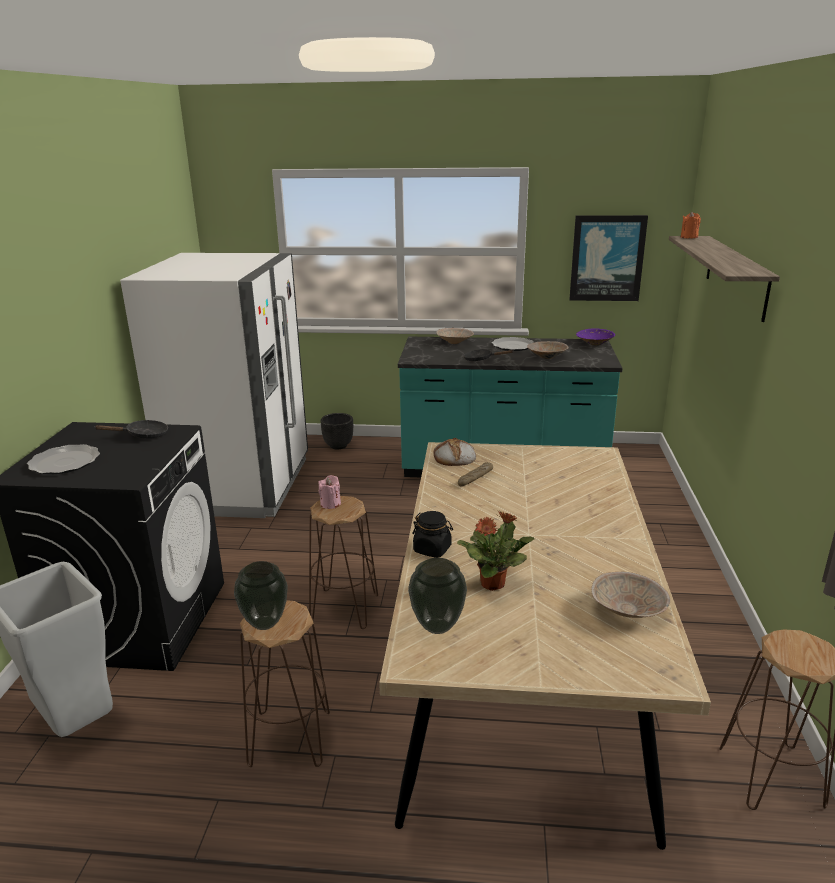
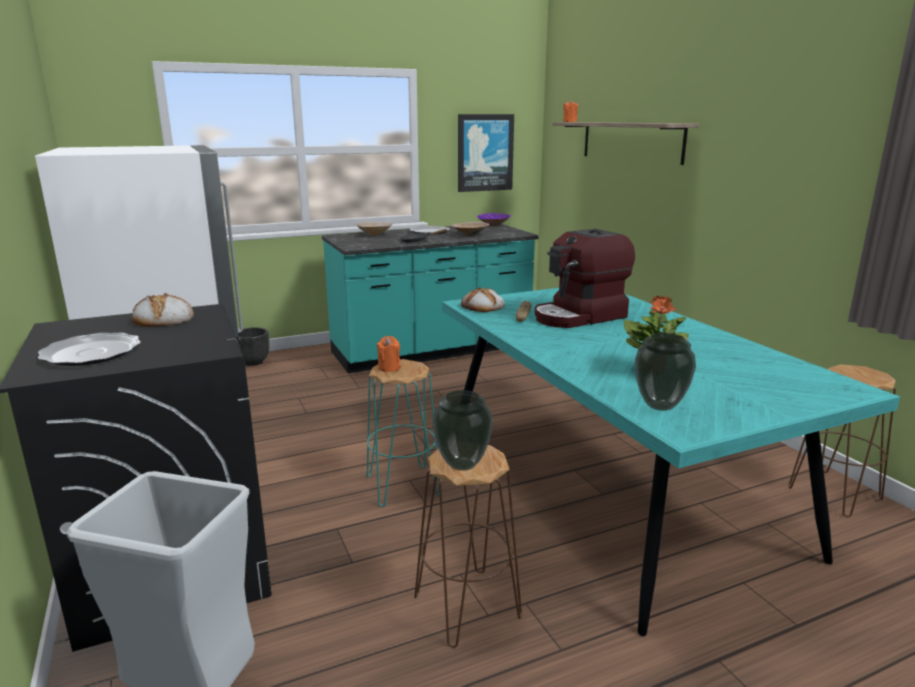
camera: 30 degrees left, 5 degrees down
(143, 435) = (163, 319): black frying pan -> bread
(330, 504) = (389, 367): pink candle -> orange candle
(344, 608) = (402, 485): brown stool -> turquoise stool
(432, 549) = (568, 362): black jar -> none
(521, 679) = (612, 489): beige dining table -> turquoise dining table
(528, 493) = (580, 316): none -> coffee machine
(628, 610) = (767, 363): beige bowl -> none

